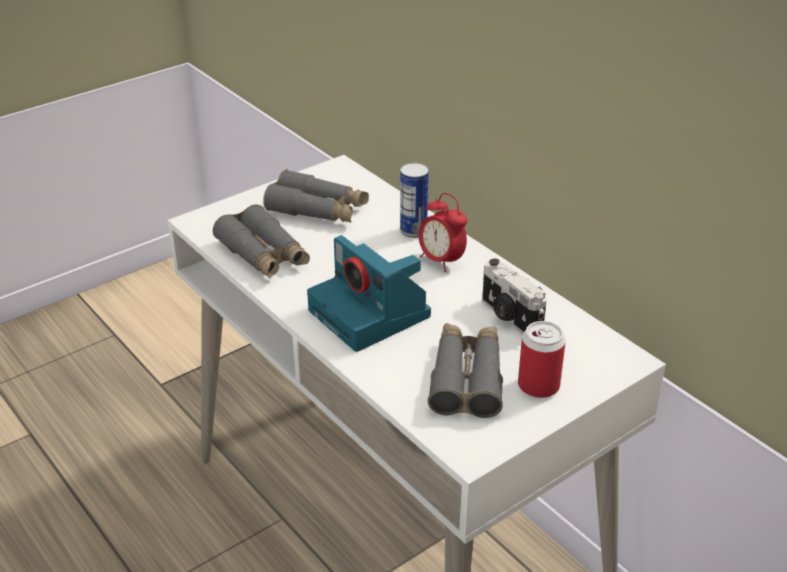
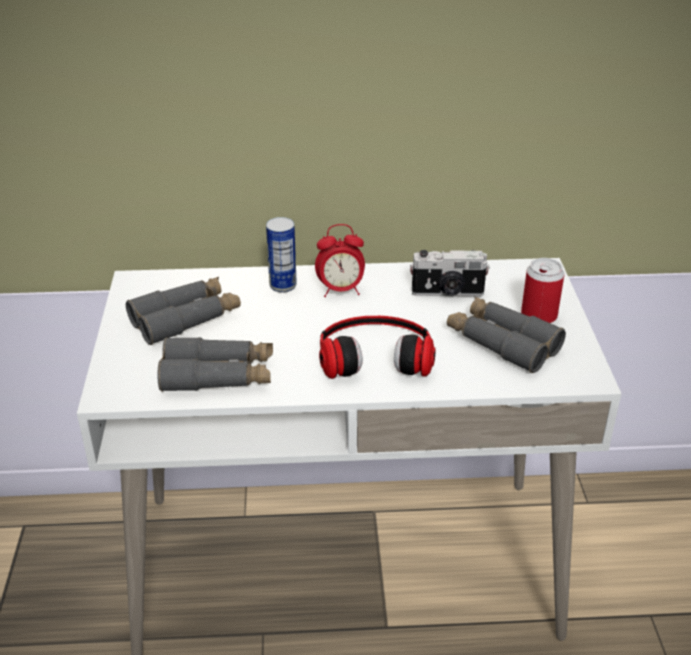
camera: 55 degrees left, 0 degrees up
(372, 314) = (375, 353): camera -> headphones

